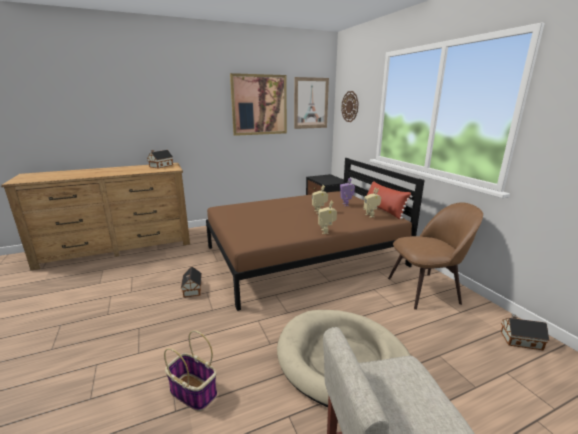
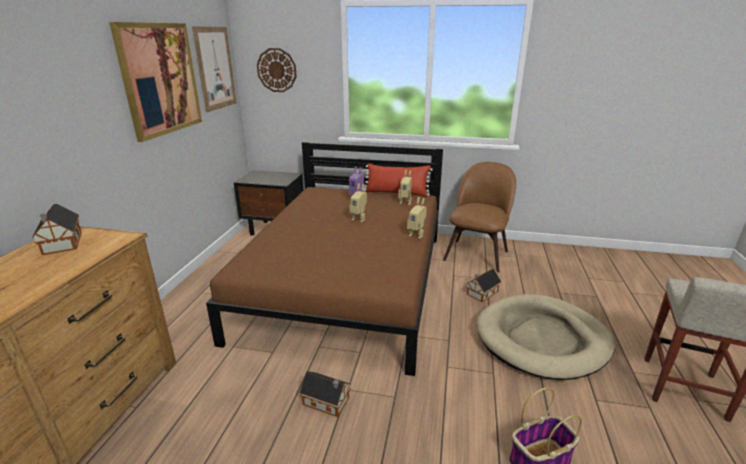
camera: 55 degrees left, 5 degrees up
(519, 340) = (560, 255): toy house -> toy house (481, 293)

